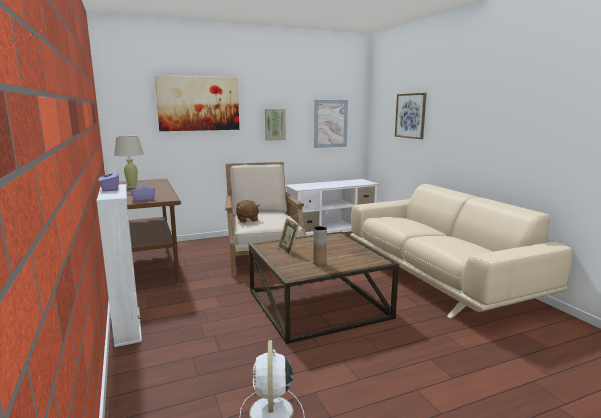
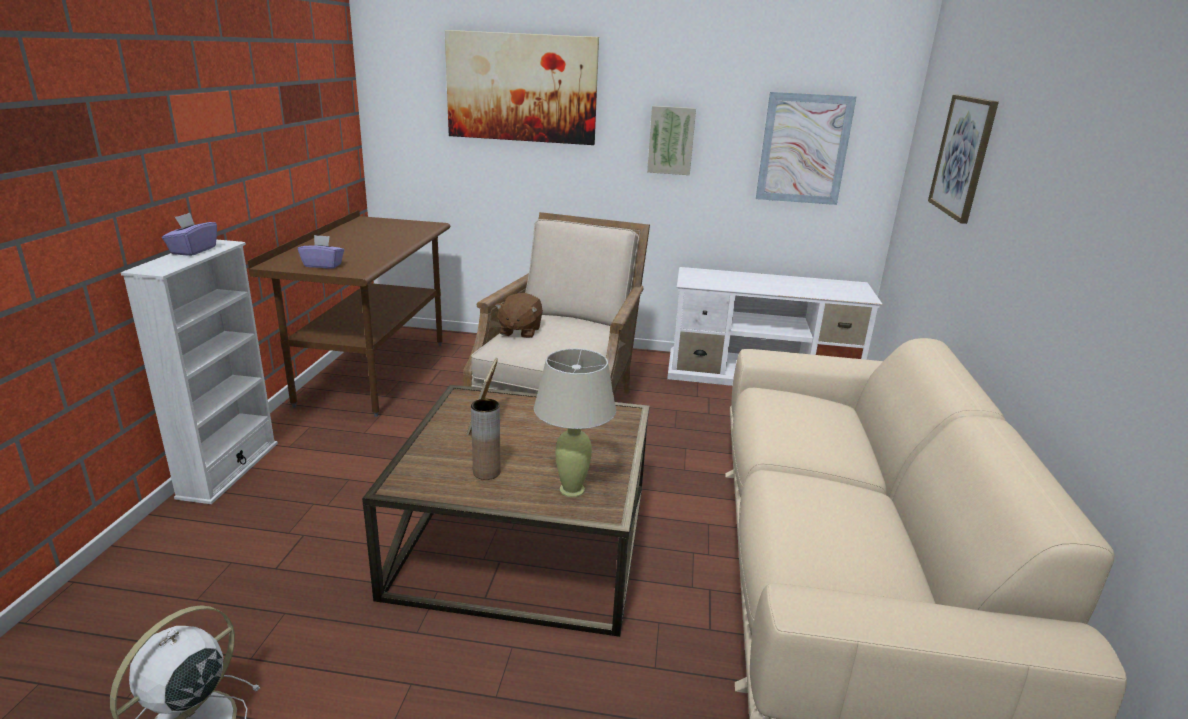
camera: 30 degrees right, 10 degrees up
(132, 187) = (365, 233): beige table lamp -> beige table lamp (571, 490)

